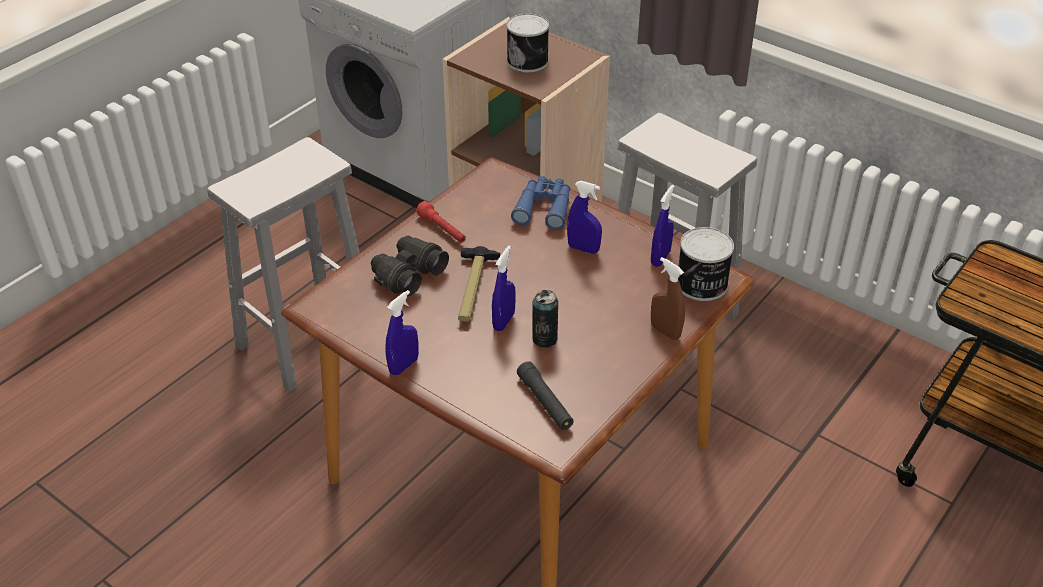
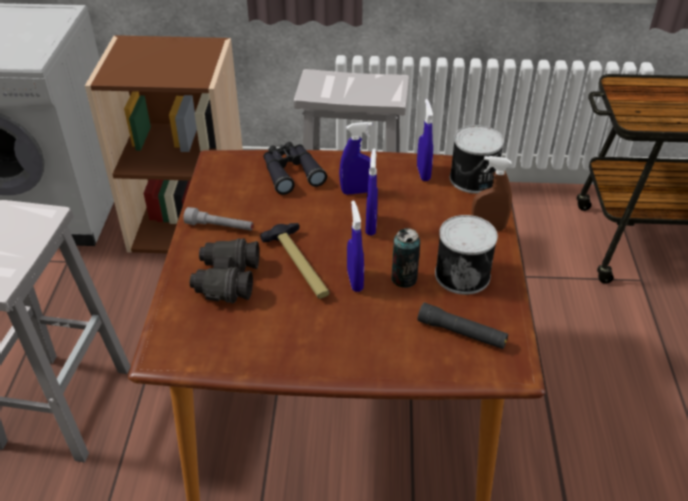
camera: 35 degrees left, 0 degrees up
(404, 366) = (307, 366): blue spray bottle -> blue spray bottle (371, 226)
(442, 229) = (220, 227): red flashlight -> grey flashlight
(528, 61) = (166, 62): can -> can (462, 274)
(544, 208) = (291, 172): blue binoculars -> black binoculars

